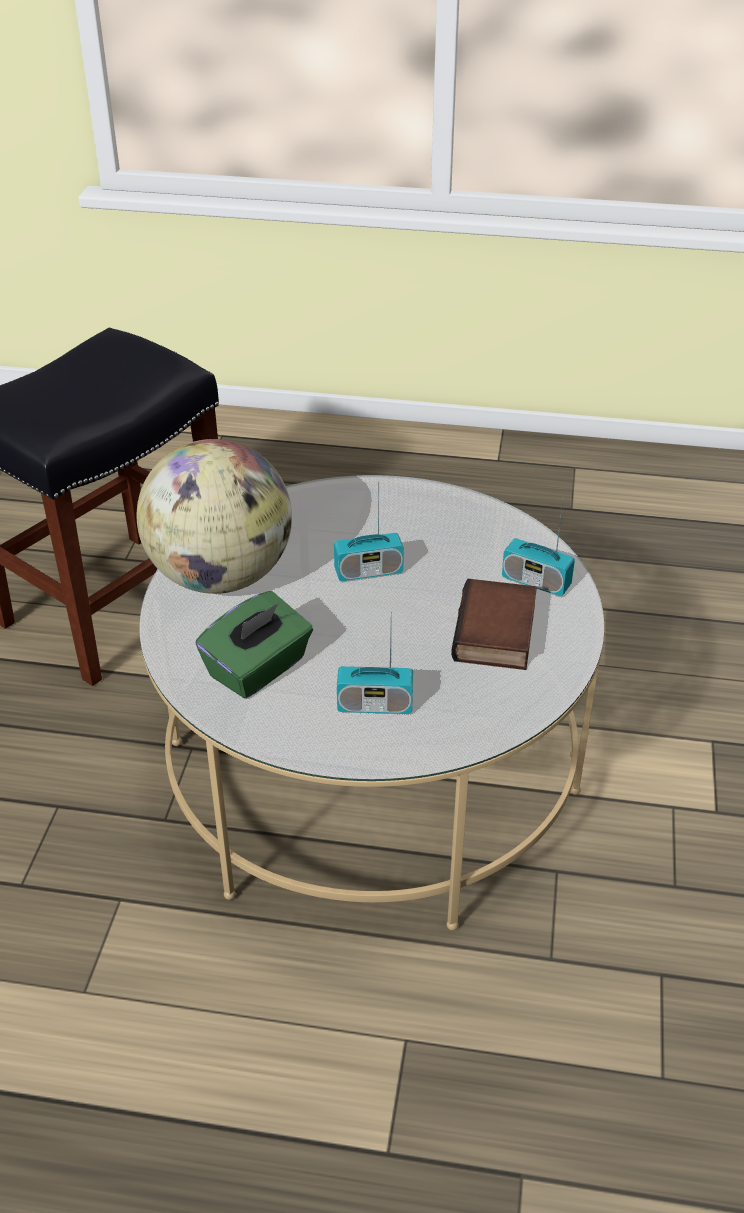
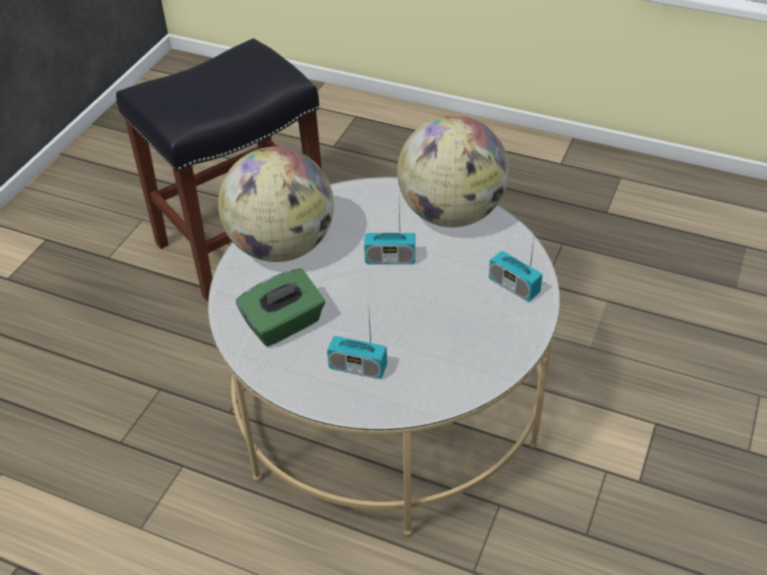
camera: 15 degrees right, 5 degrees up
(427, 510) = (451, 214): none -> globe
(497, 634) = (469, 325): book -> none

